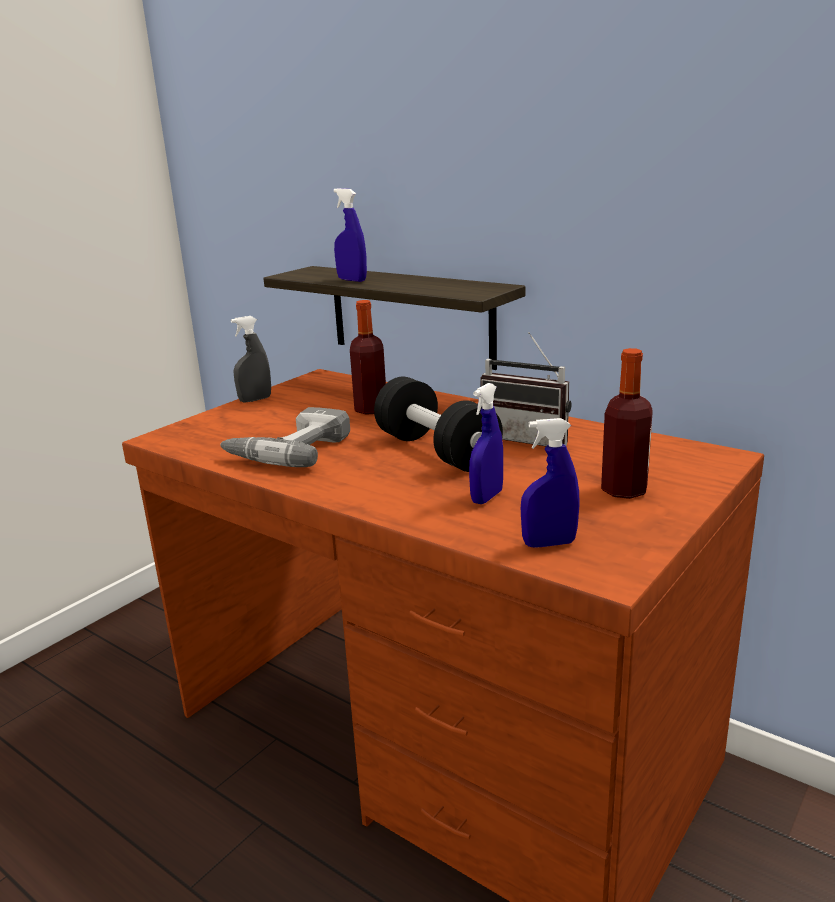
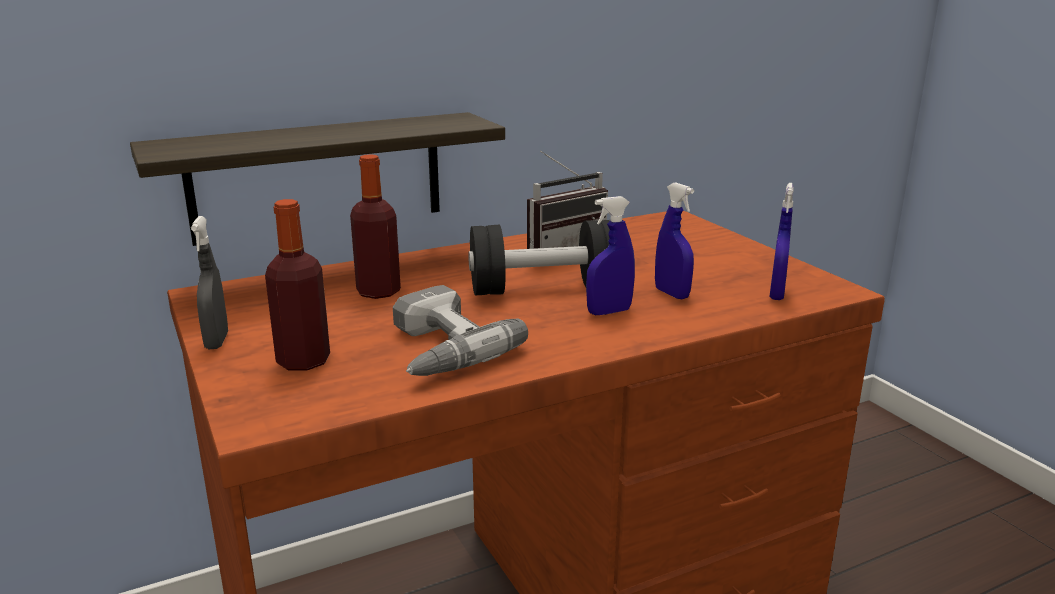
camera: 65 degrees left, 0 degrees up
(352, 280) = (287, 140): blue spray bottle -> blue spray bottle (609, 312)
(624, 490) = (704, 254): bottle -> bottle (303, 361)

